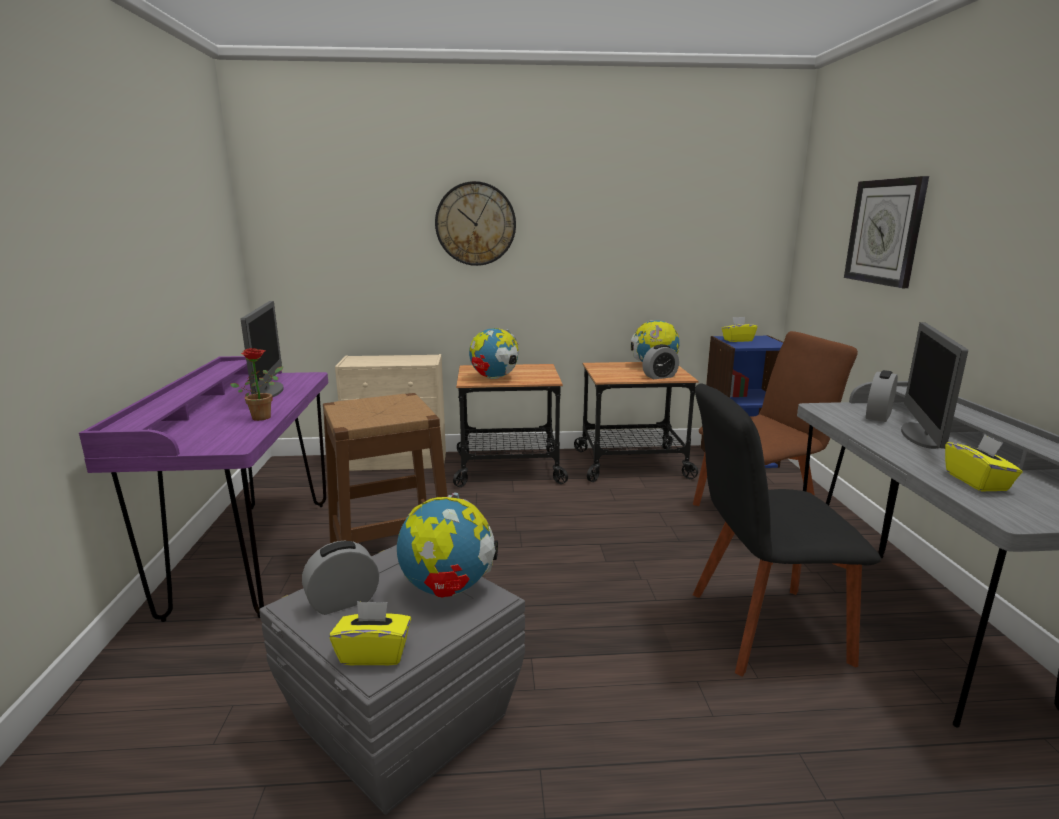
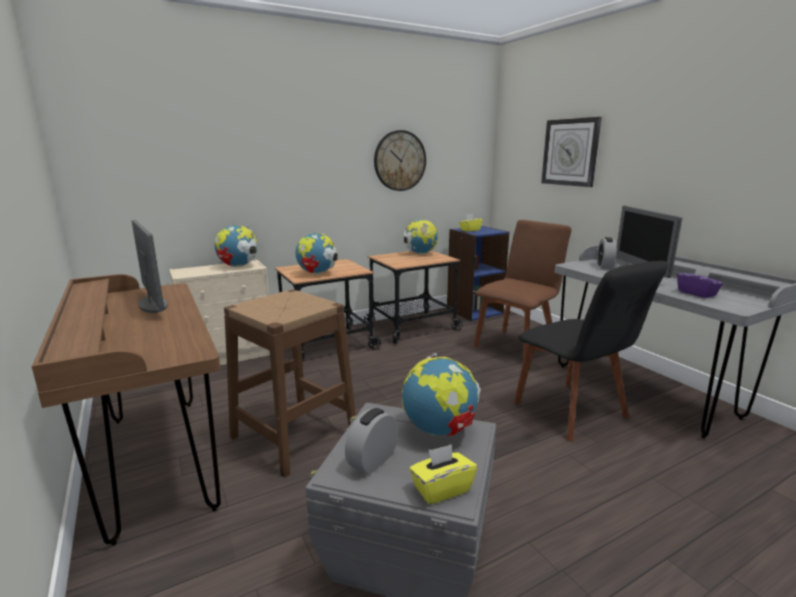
camera: 25 degrees left, 0 degrees up
(253, 554) = (158, 460): purple desk -> brown desk
(264, 416) = (184, 325): potted plant -> none
(412, 360) = (238, 266): none -> globe
(475, 224) = (279, 149): wall clock -> wall clock (400, 161)
(659, 376) = (433, 260): alarm clock -> none
(760, 628) = (574, 413): black chair -> black chair turned 90 degrees counterclockwise
(977, 481) = (697, 293): yellow tissue box -> purple tissue box

